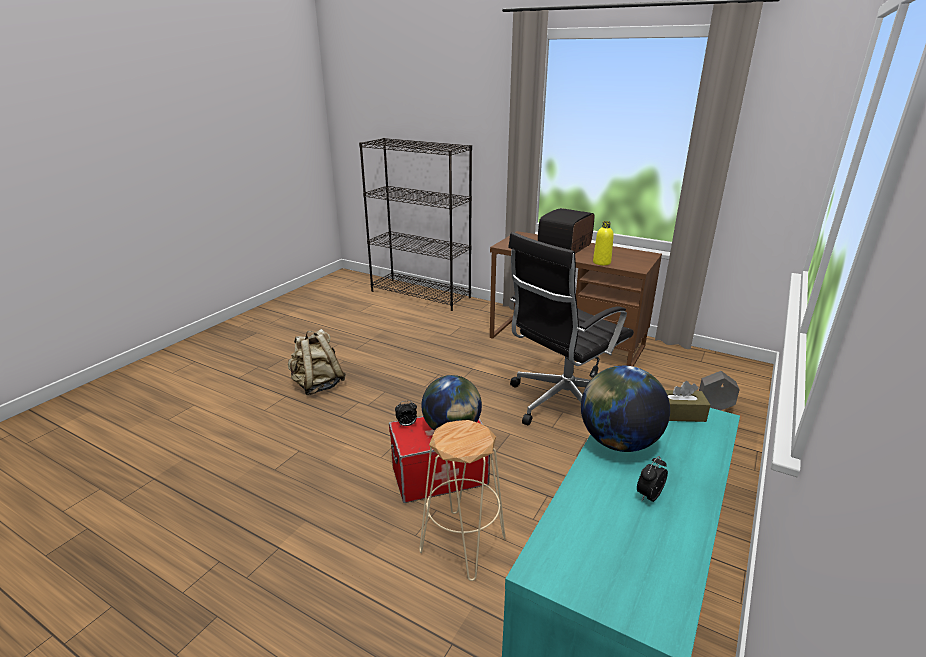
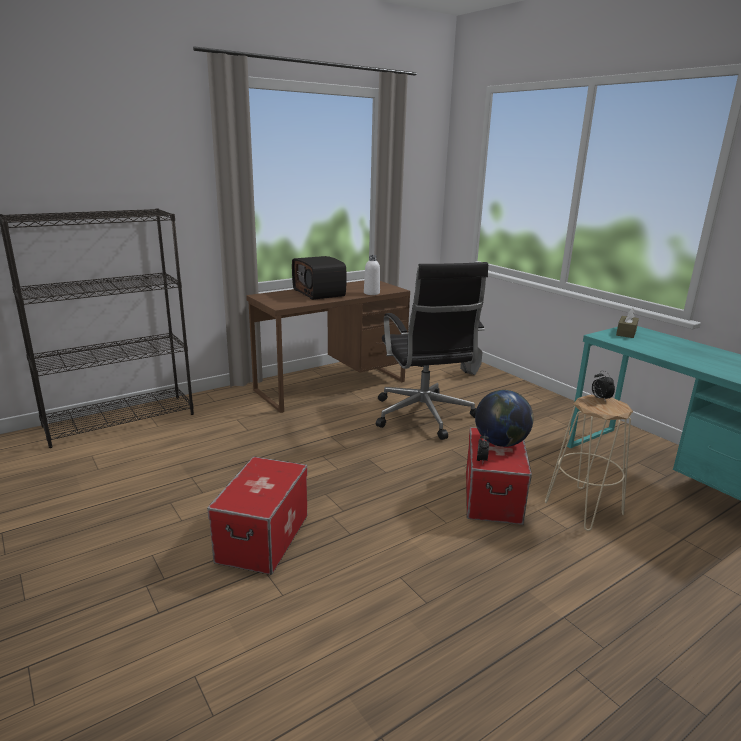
camera: 65 degrees left, 5 degrees down
(318, 385) = (263, 538): beige backpack -> storage box
(601, 262) = (371, 293): yellow bottle -> white bottle
(618, 442) = (657, 351): globe -> none
(649, 495) = (712, 357): alarm clock -> alarm clock (600, 399)

